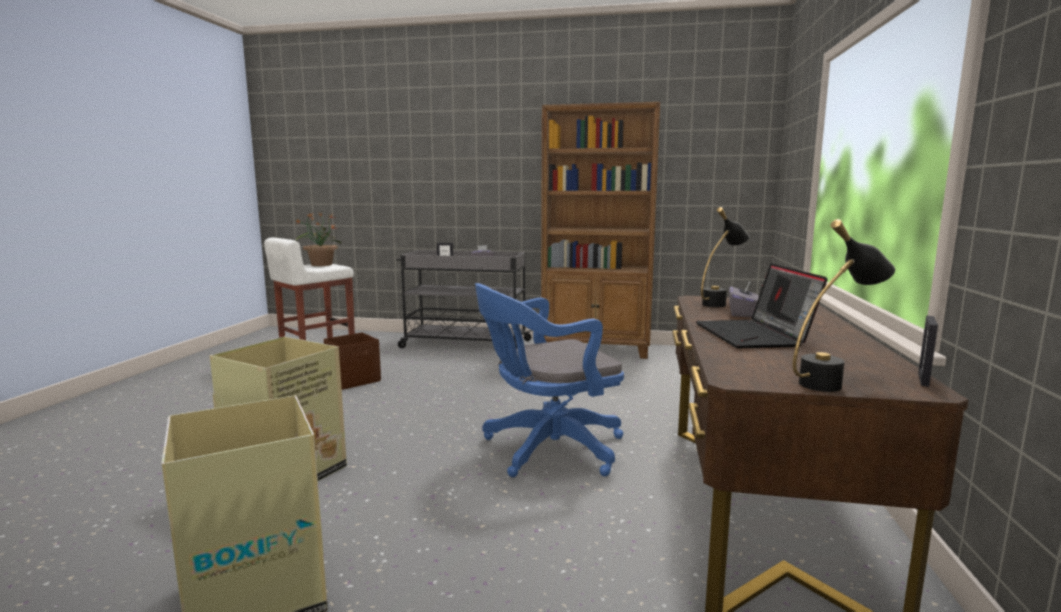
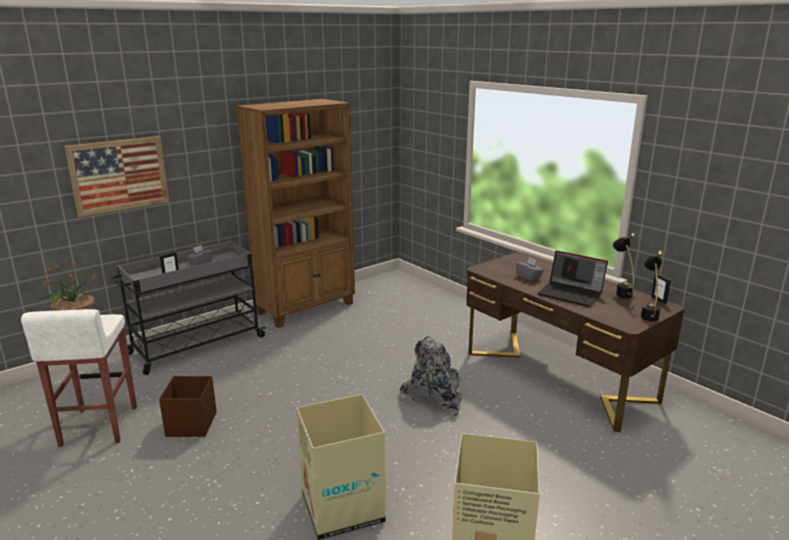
camera: 50 degrees left, 10 degrees up
(436, 170) = (119, 175): none -> picture
(547, 449) = (434, 399): blue office chair -> grey backpack
(720, 303) = (500, 270): black table lamp -> black table lamp (621, 292)

